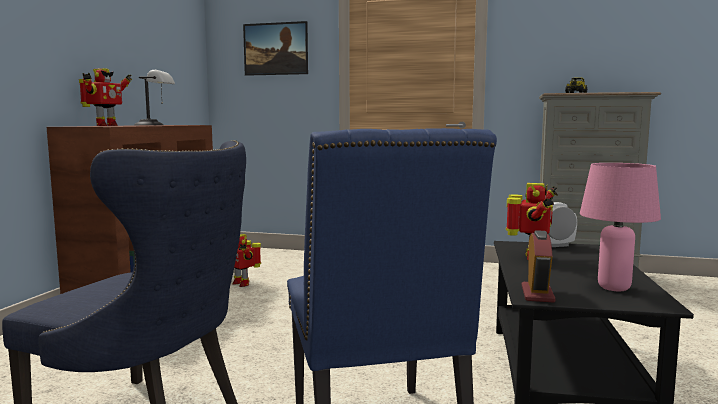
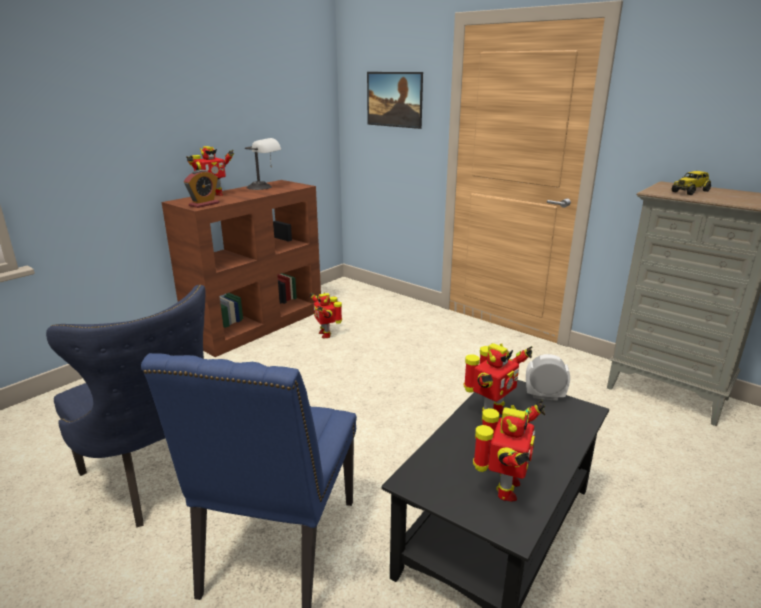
camera: 25 degrees right, 15 degrees up
(537, 294) = (419, 477): alarm clock -> alarm clock (204, 204)
(613, 287) = (504, 489): pink table lamp -> toy robot

